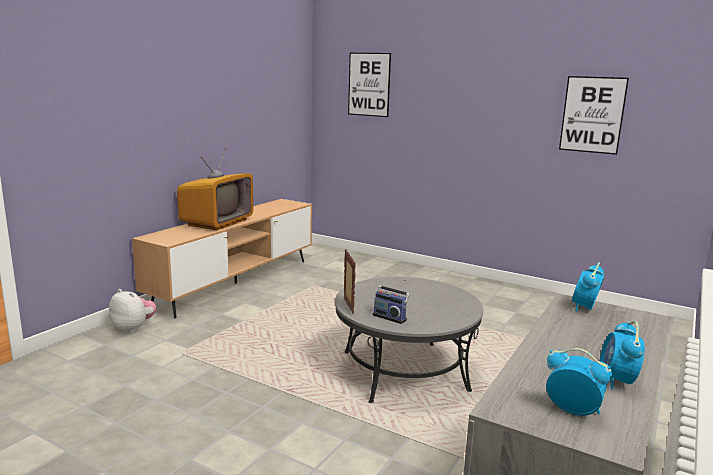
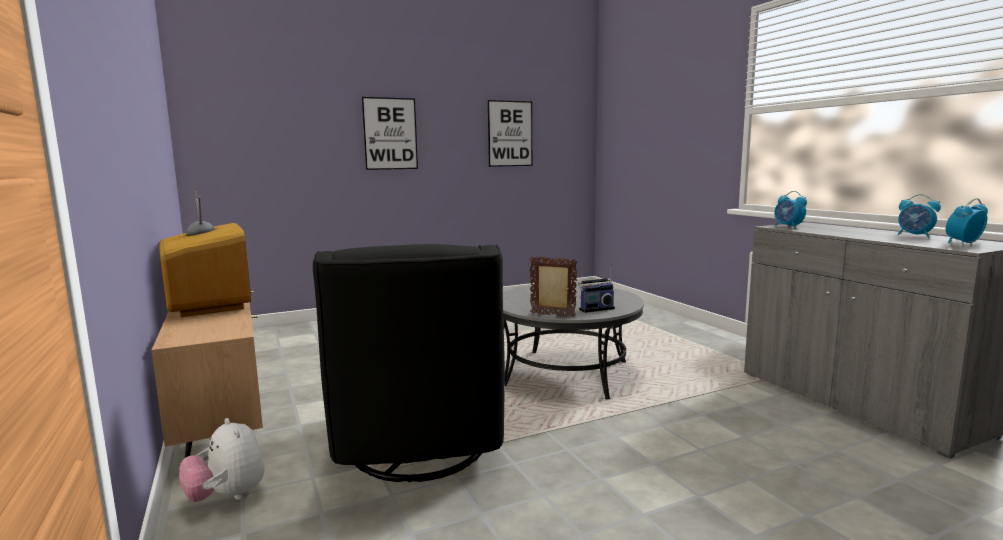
camera: 55 degrees left, 5 degrees down
(133, 328) = (227, 497): plush toy -> plush toy turned 105 degrees counterclockwise
(218, 356) = (418, 450): none -> black armchair
(369, 84) = (269, 110): picture -> picture (390, 133)

